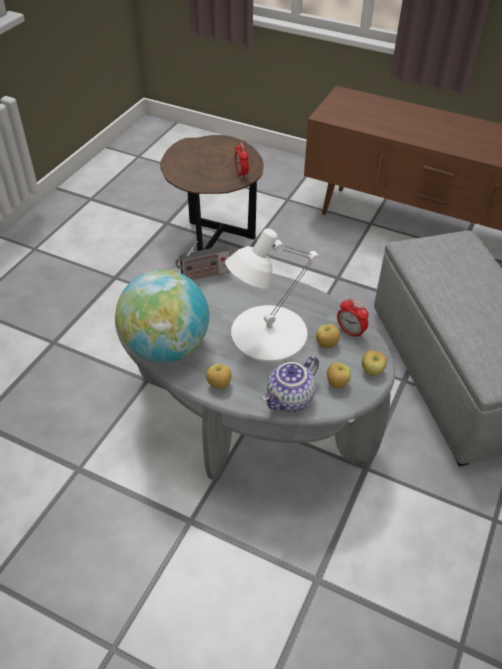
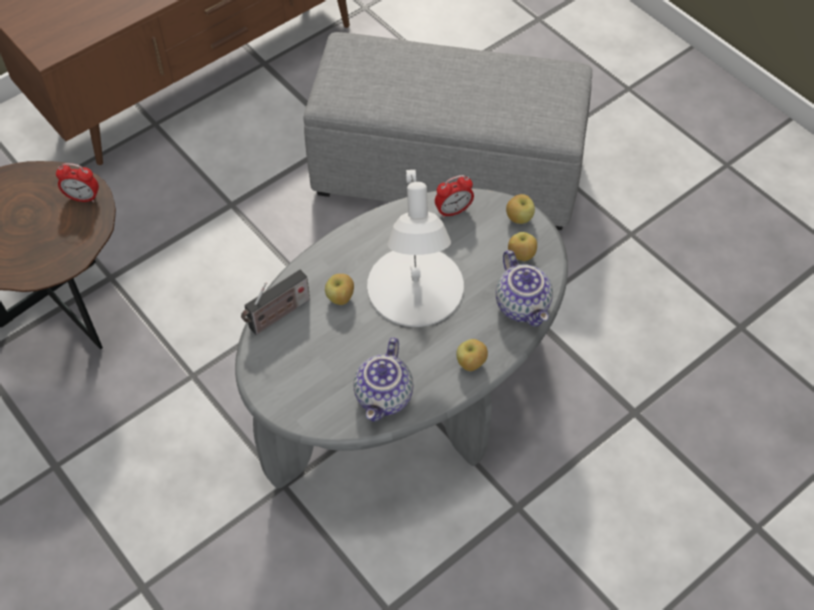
camera: 65 degrees left, 10 degrees up
(166, 347) = (385, 397): globe -> teapot
(203, 275) = (277, 316): radio -> radio turned 45 degrees clockwise
(326, 345) = (461, 241): apple -> apple (340, 298)

